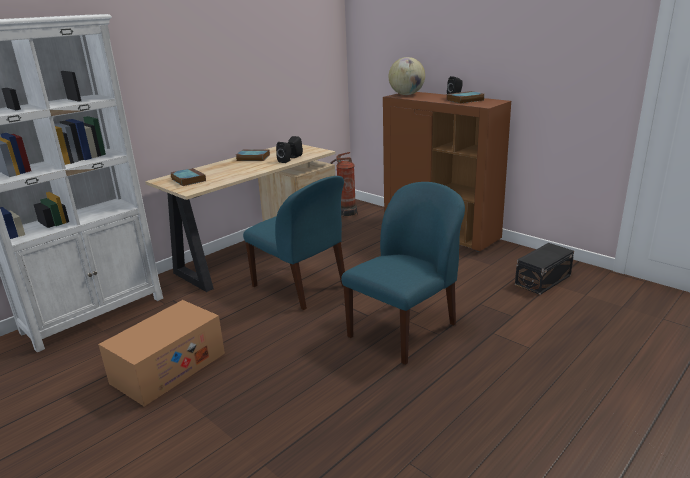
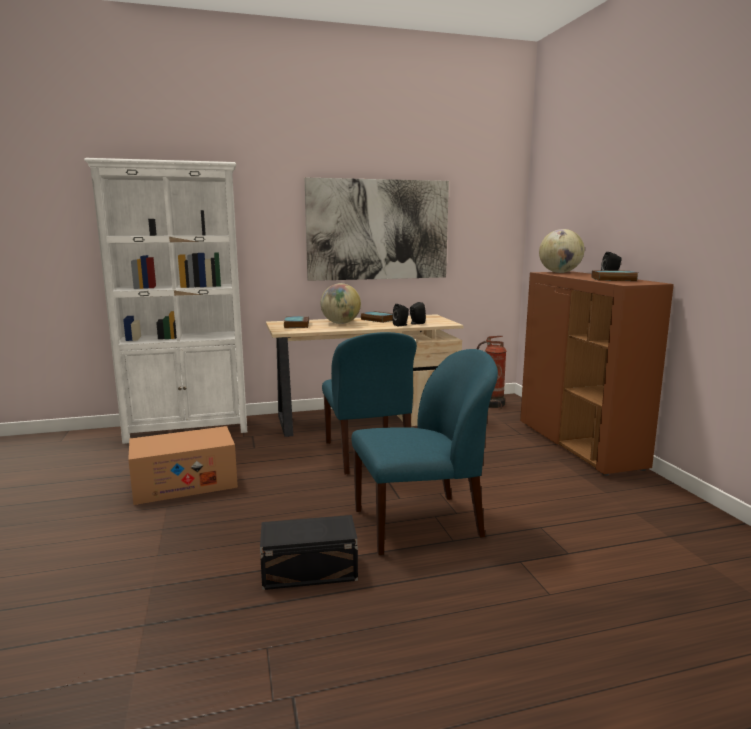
camera: 30 degrees right, 10 degrees down
(227, 169) = (340, 323): none -> globe
(233, 68) = (378, 230): none -> picture
(544, 280) = (662, 529): black storage box -> black storage box (311, 572)

